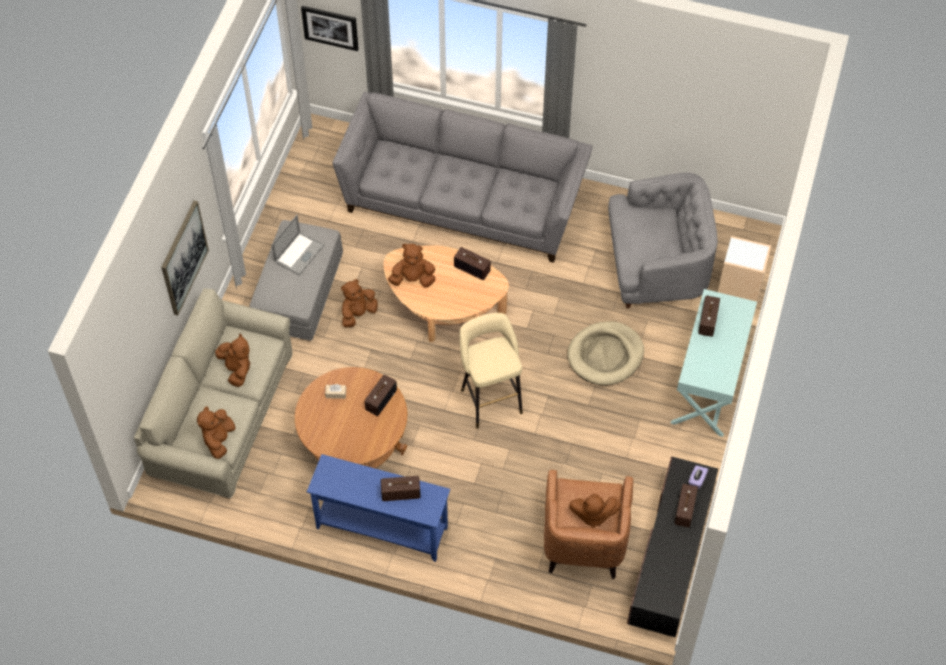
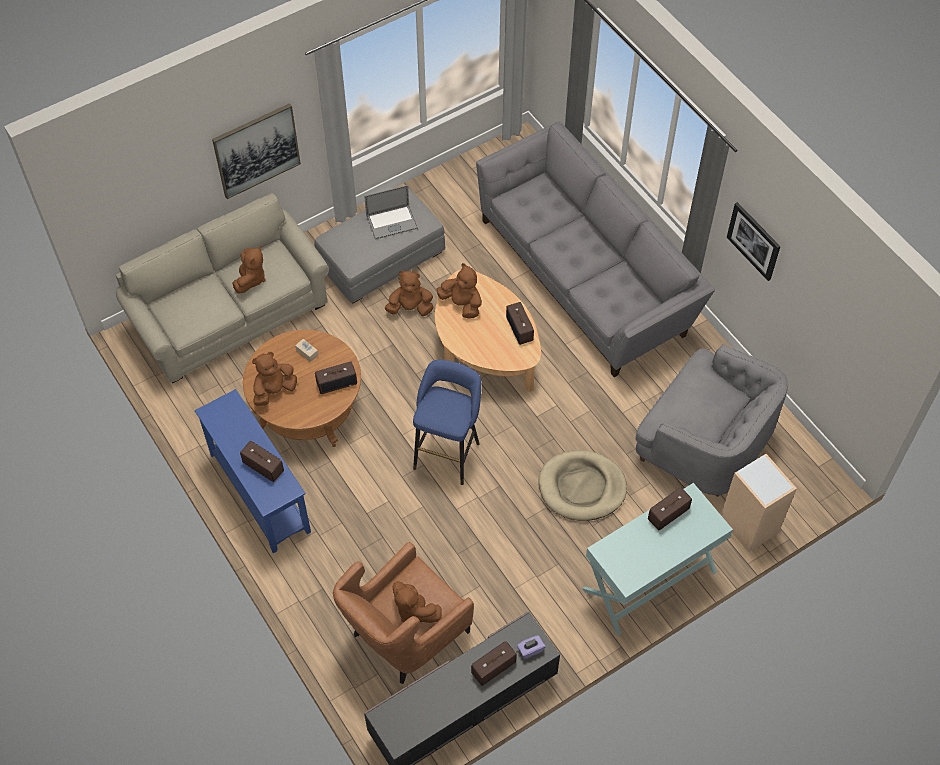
camera: 40 degrees right, 0 degrees up
(219, 440) = (183, 324): brown plush toy -> brown plush toy (274, 390)
(330, 27) = (554, 40): picture -> picture (754, 241)
(490, 398) = (448, 452): beige stool -> blue stool

